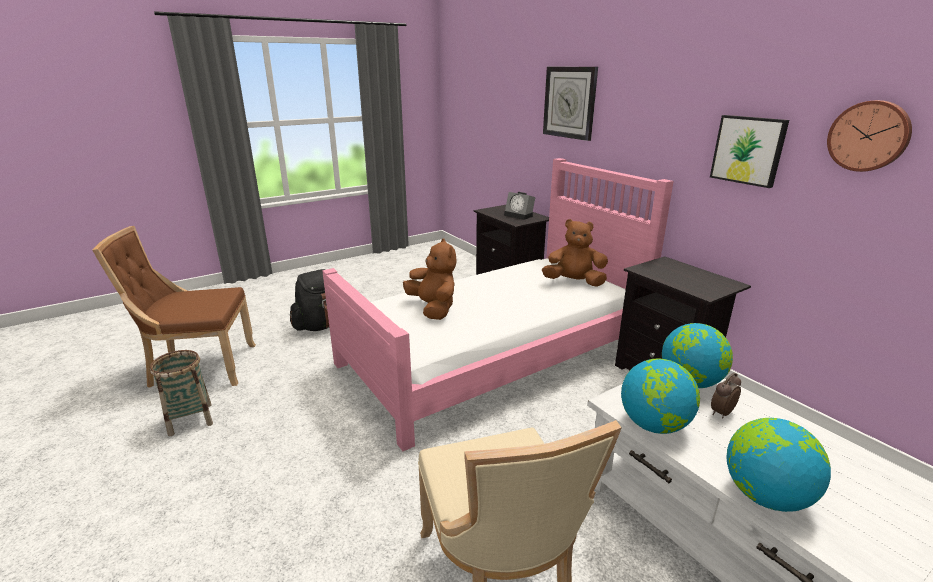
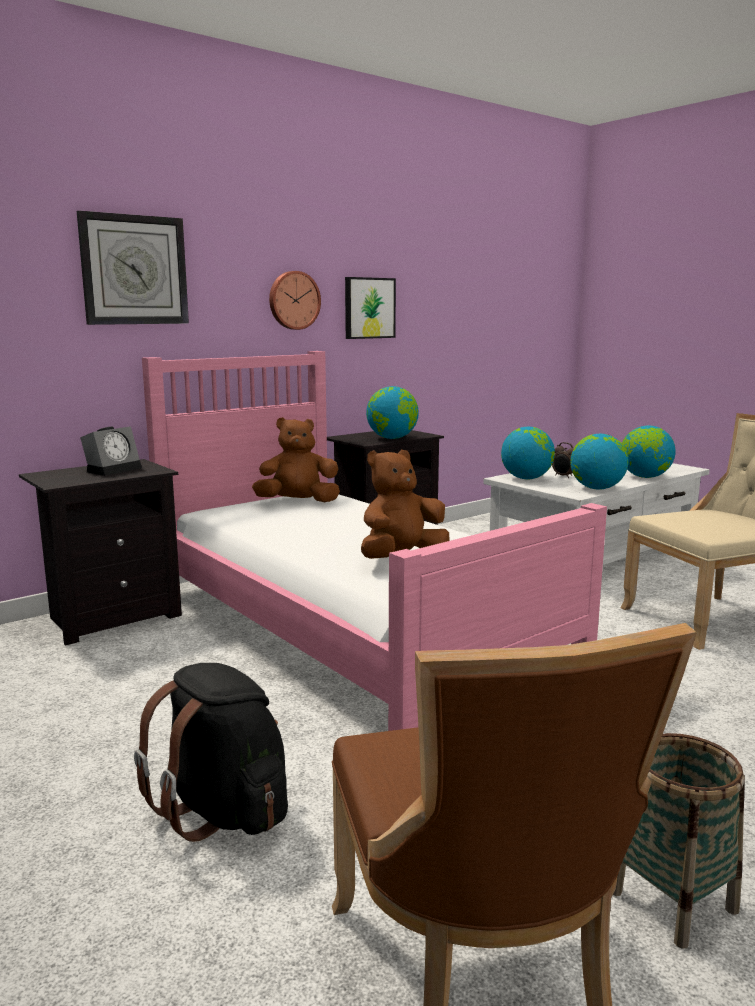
camera: 95 degrees left, 10 degrees down
(574, 282) = (298, 502): brown plush toy -> brown plush toy turned 75 degrees clockwise
(672, 279) = (392, 438): none -> globe
(869, 136) = (436, 287): wall clock -> wall clock (293, 300)

